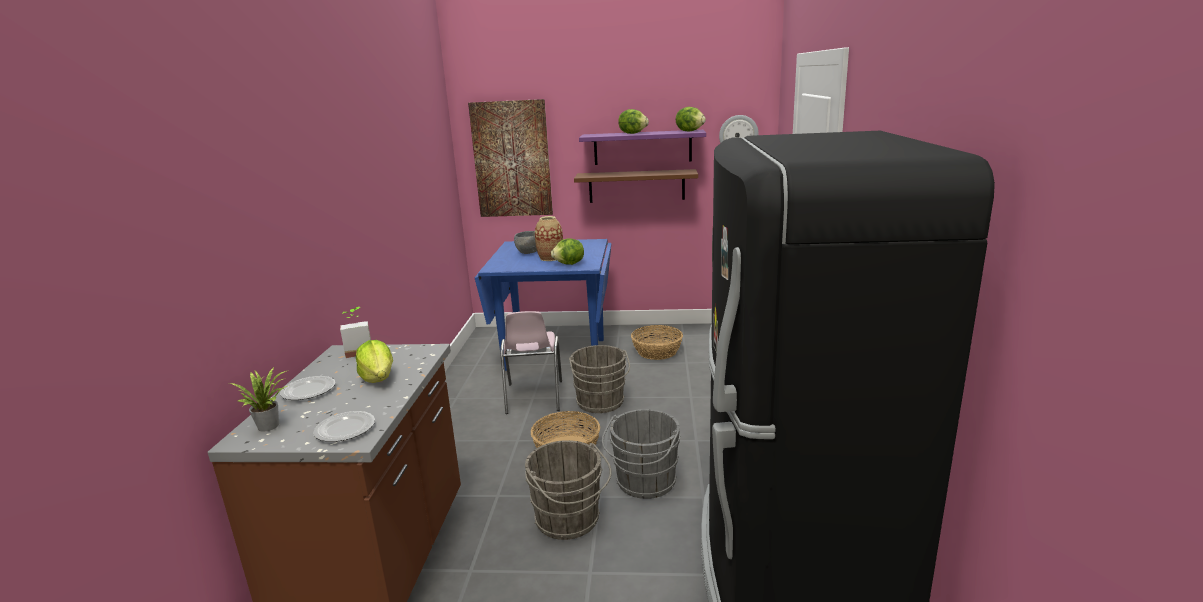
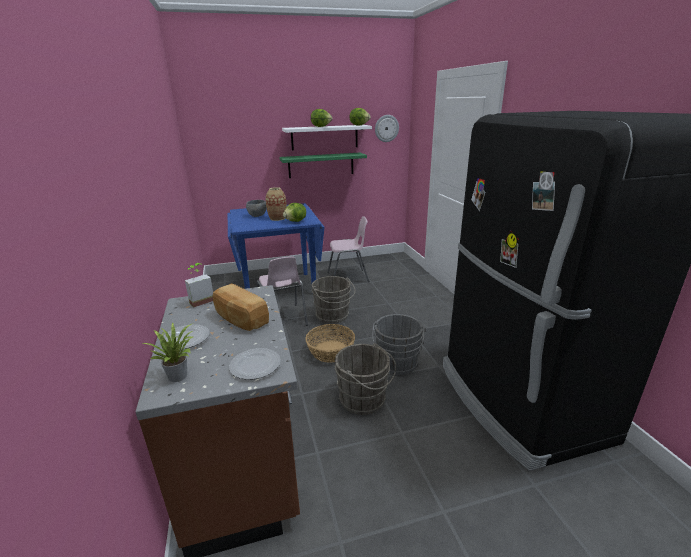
camera: 20 degrees left, 5 degrees up
(378, 378) = (240, 319): lettuce -> bread
(512, 159) = (229, 147): picture -> none
(636, 186) = (321, 165): brown shelf -> green shelf
(642, 147) = (324, 137): purple shelf -> white shelf
(657, 352) = (348, 277): basket -> pink chair

